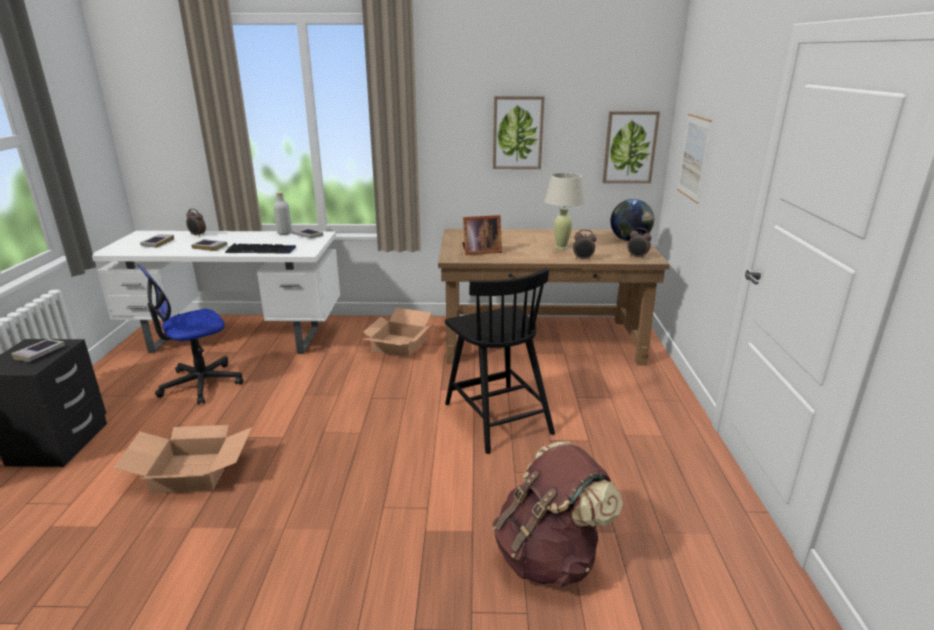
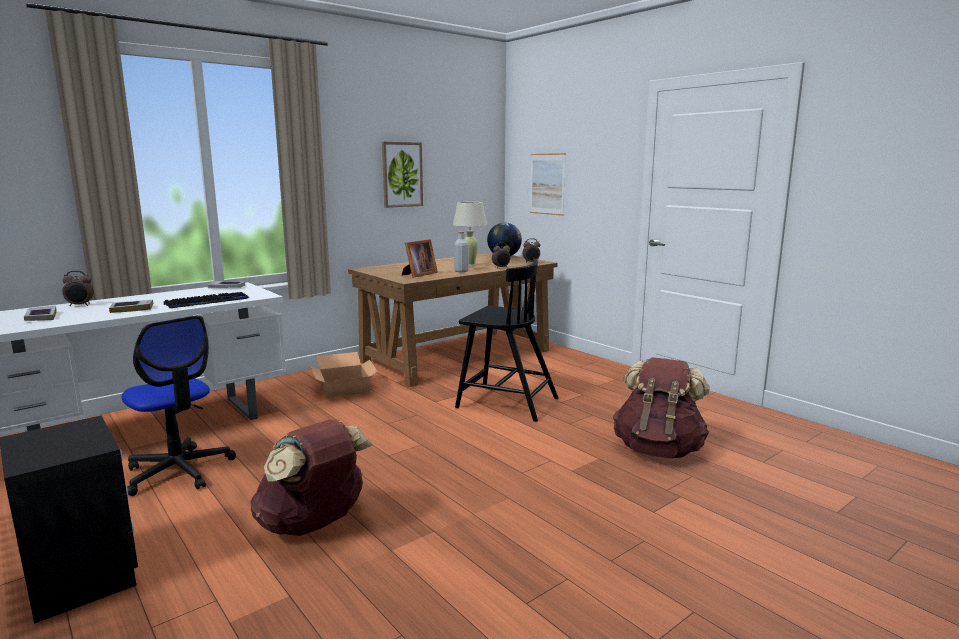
camera: 40 degrees left, 10 degrees down
(40, 353) = (69, 437): book -> none
(190, 473) = (314, 524): cardboard box -> brown backpack
(201, 384) = (179, 471): office chair -> office chair turned 60 degrees counterclockwise
(284, 233) = (193, 290): grey bottle -> grey bottle (461, 271)
(629, 147) = (481, 185): picture -> none

